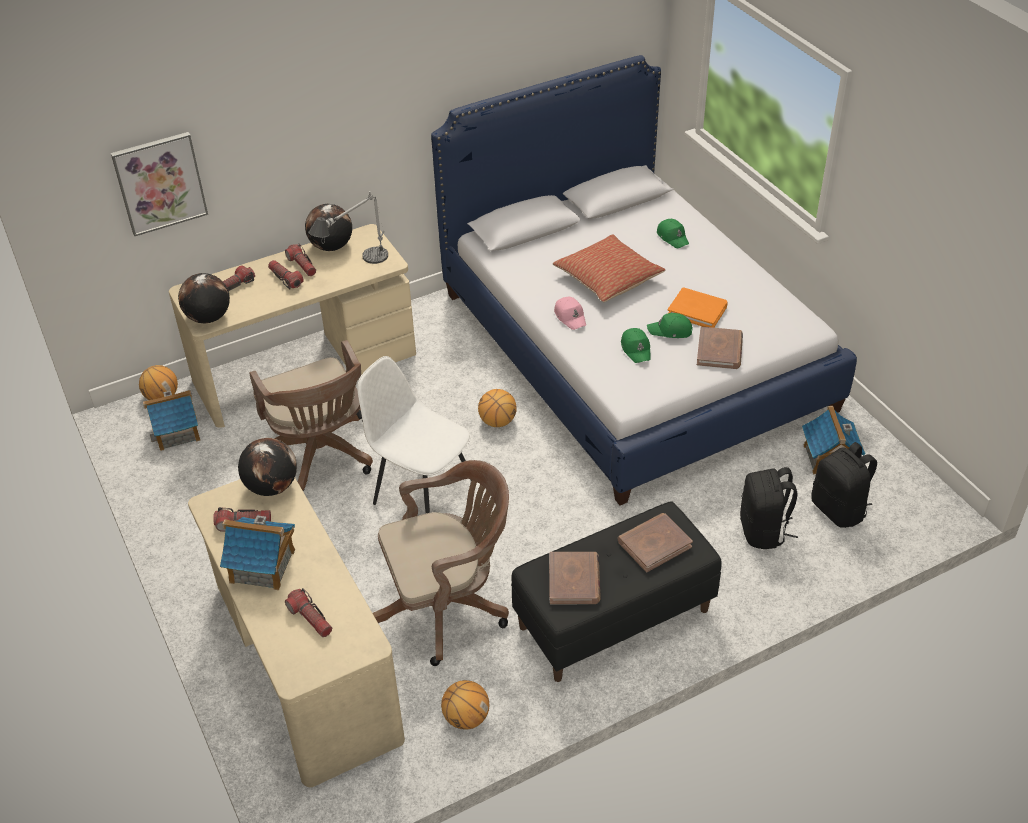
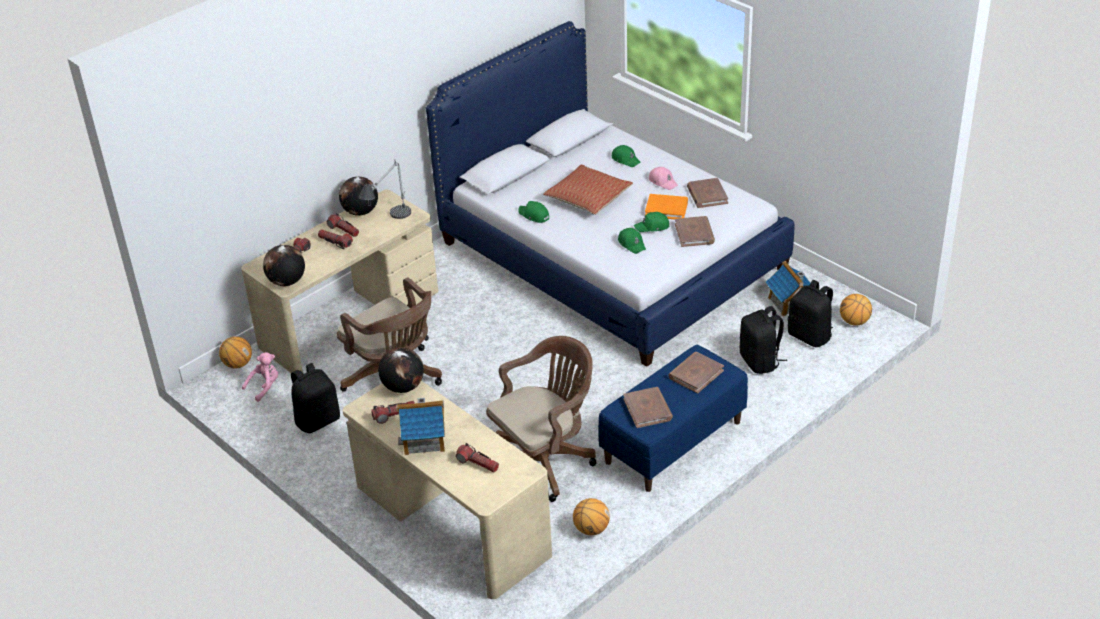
camera: 15 degrees left, 5 degrees down
(160, 183) = (233, 178): picture -> none
(177, 432) = (265, 387): toy house -> pink plush toy
(214, 488) = (318, 420): none -> black backpack
(422, 492) = (489, 389): white chair -> none
(497, 422) = (526, 327): basketball -> basketball (854, 322)
(535, 288) = (534, 215): none -> green cap
(570, 316) = (571, 231): pink cap -> pink cap (663, 181)
(613, 619) = (673, 443): black bench -> blue bench
(754, 302) = (707, 195): none -> brown book

